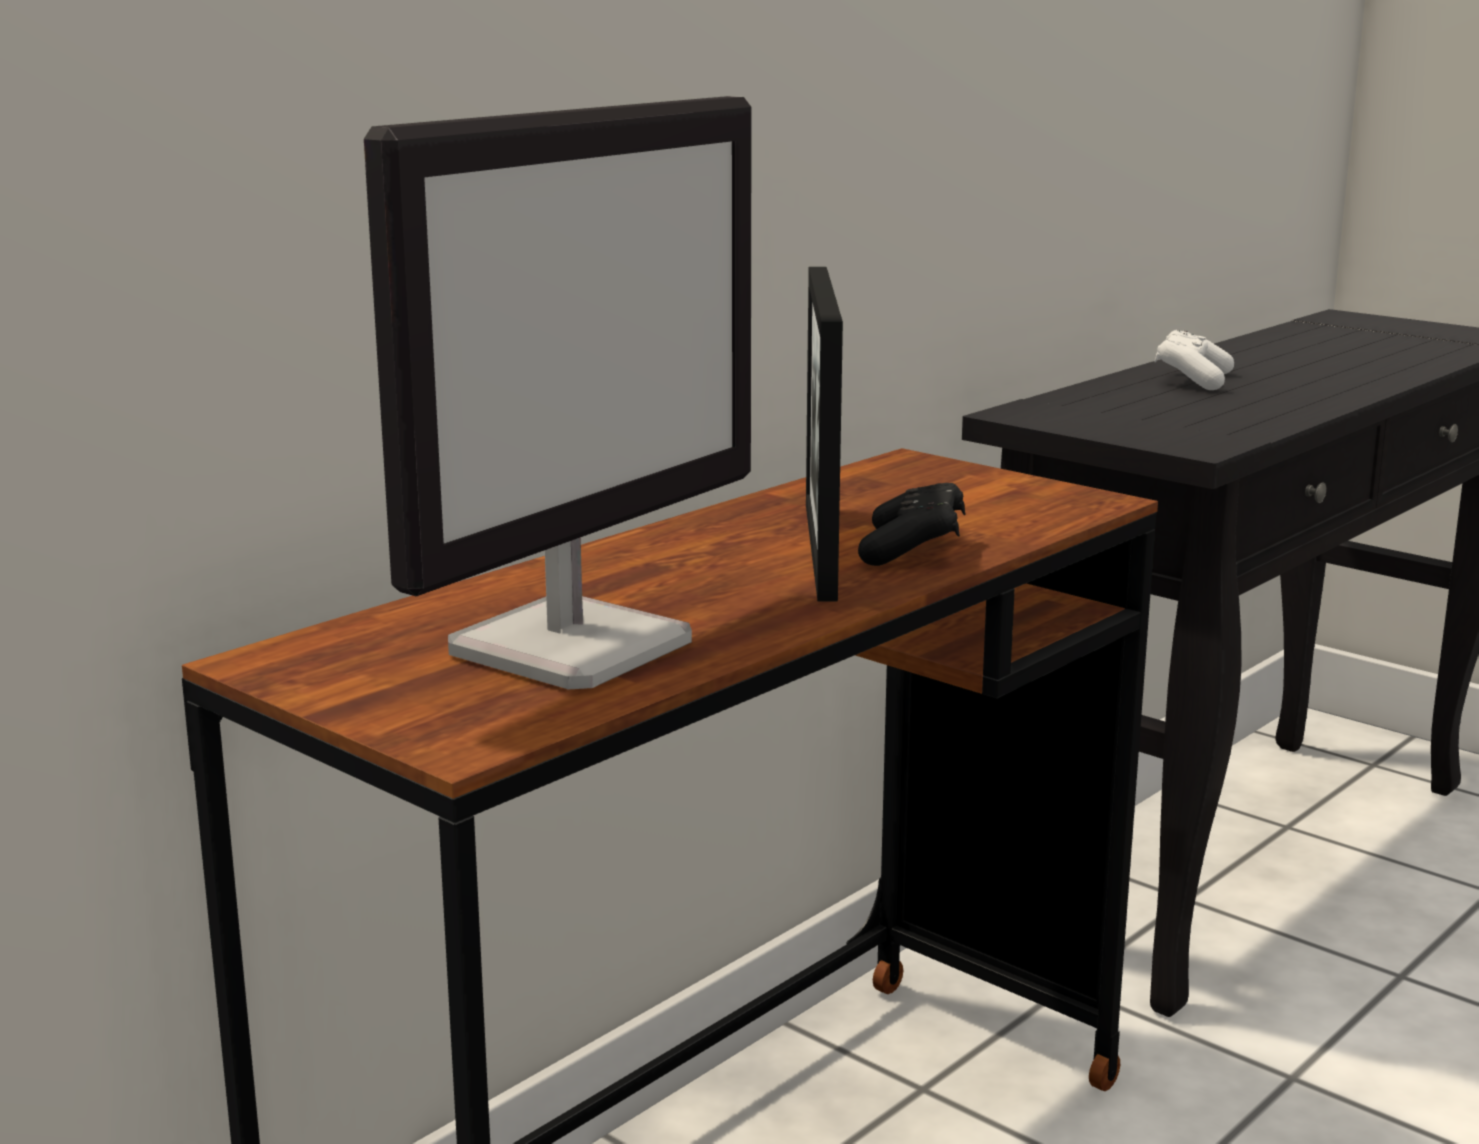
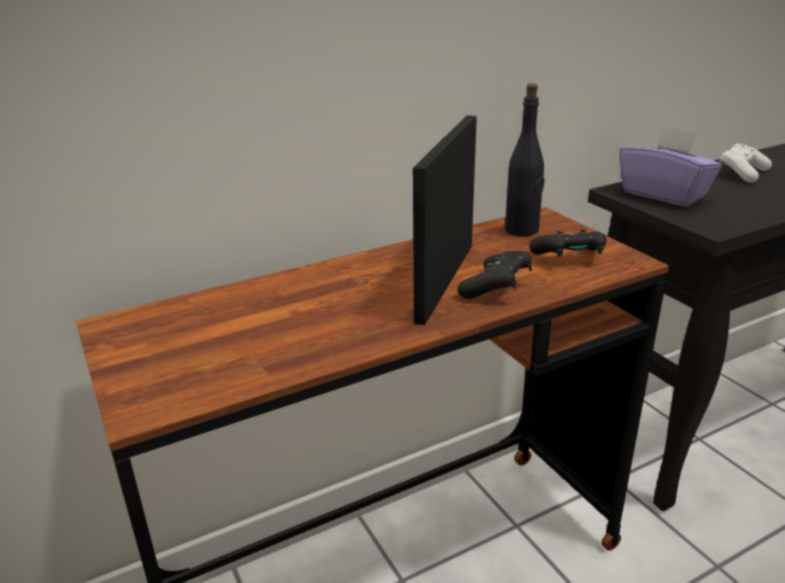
camera: 20 degrees right, 10 degrees up
(573, 645) = (260, 338): monitor -> none
(889, 479) = (522, 230): none -> black bottle
(998, 506) = (569, 258): none -> black game controller
(1090, 413) = (664, 194): none -> purple tissue box

